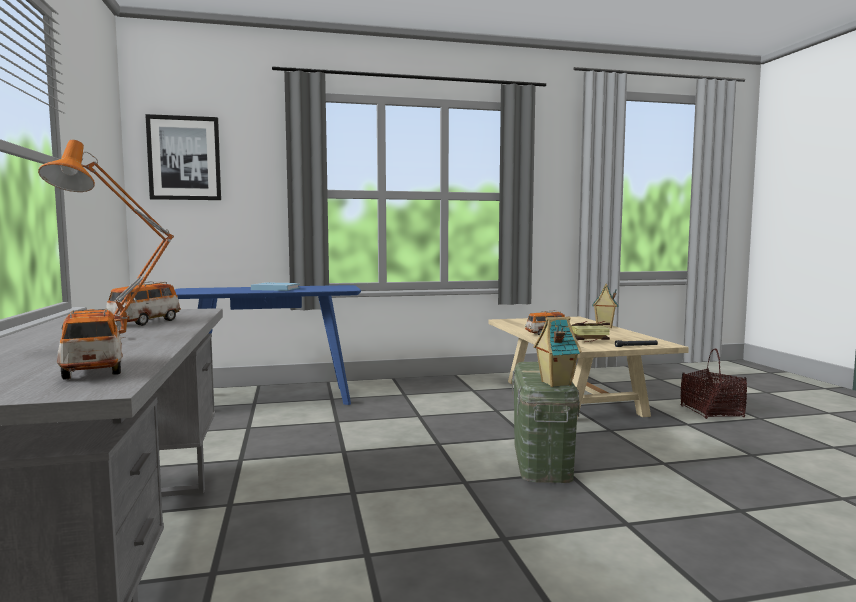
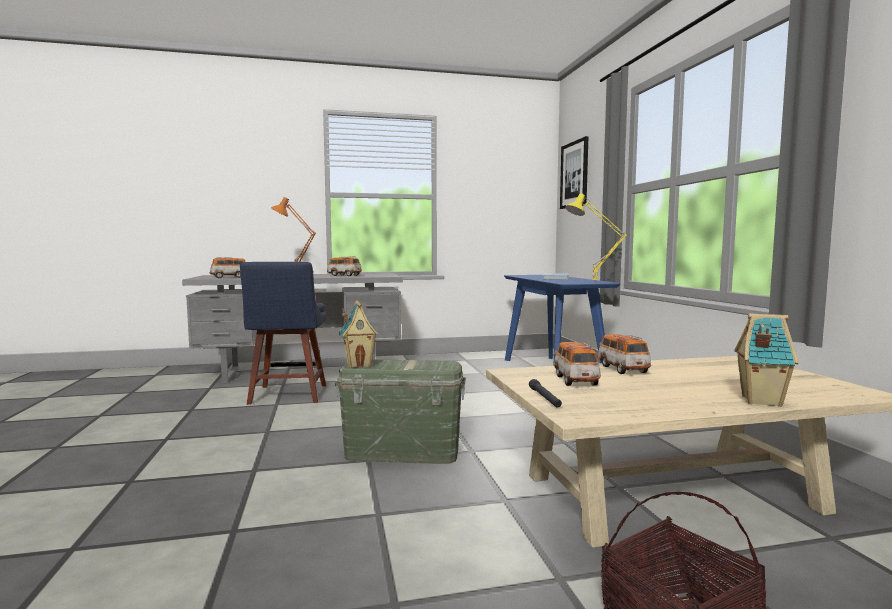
camera: 90 degrees right, 0 degrees up
(312, 552) = (287, 395): none -> blue chair
(345, 286) = (594, 282): none -> yellow table lamp
(585, 341) = (575, 380): book -> toy car

